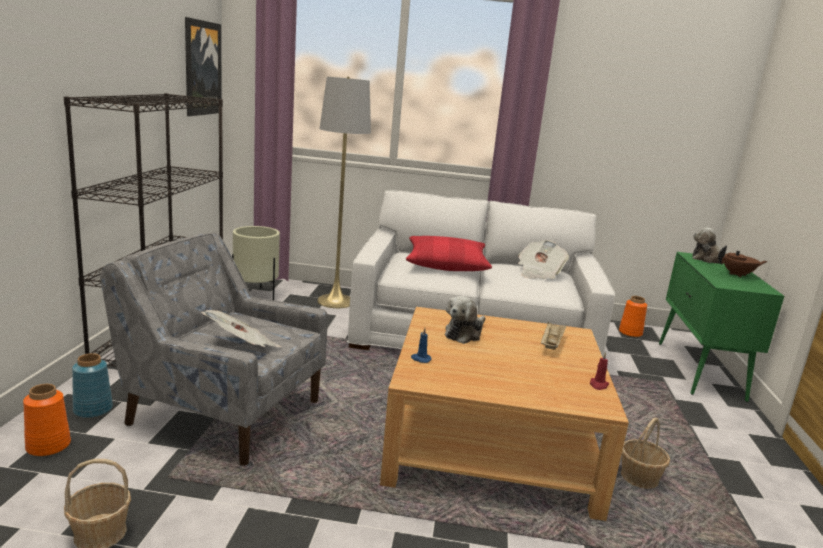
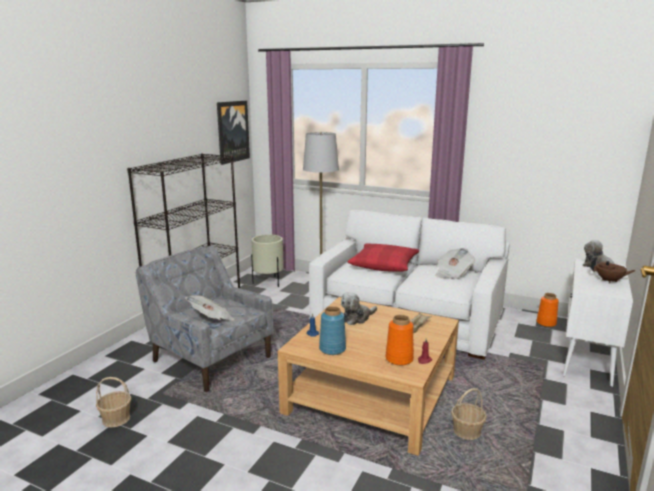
camera: 20 degrees right, 0 degrees up
(47, 446) = (110, 369): orange vase -> orange vase (398, 359)
(93, 410) = (141, 351): blue vase -> blue vase (333, 349)
(700, 371) = (587, 358): green cabinet -> white cabinet

